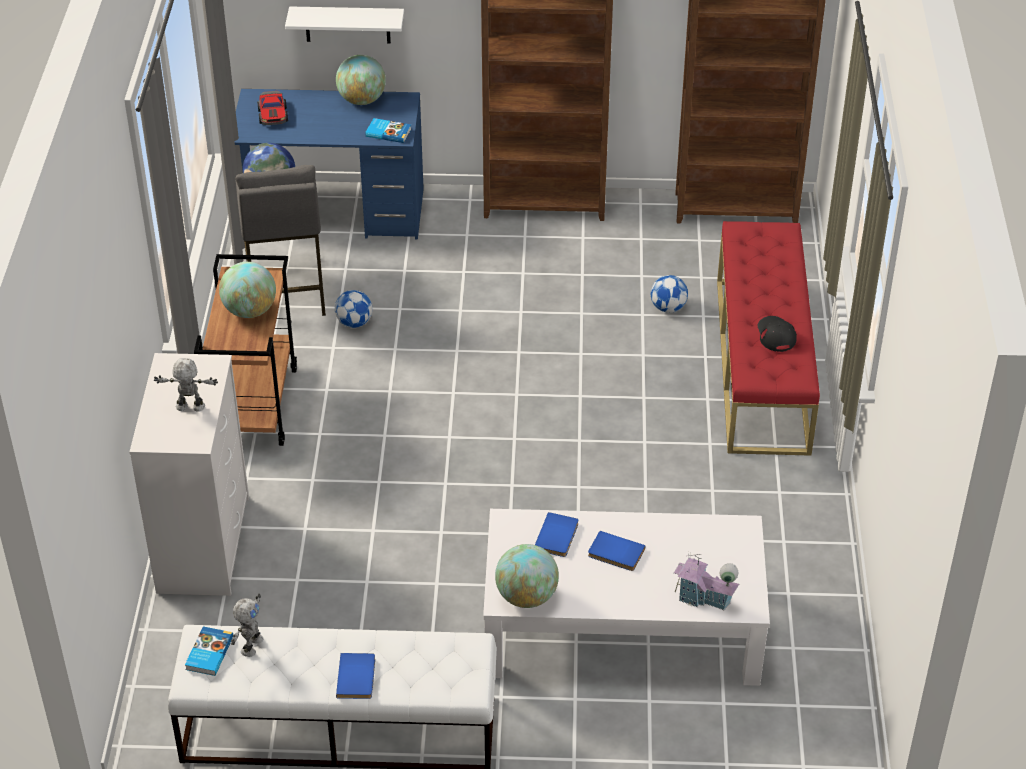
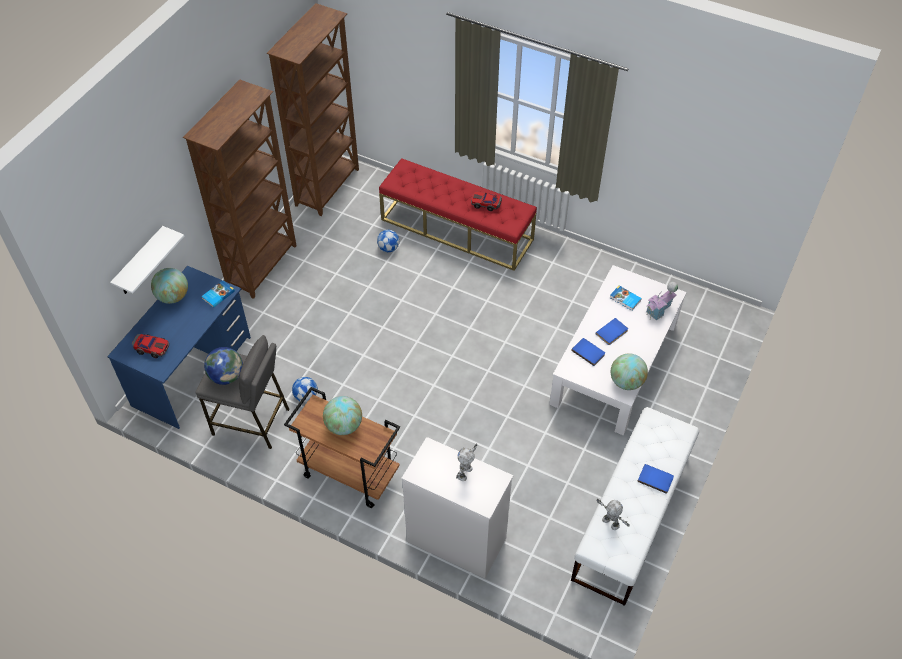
camera: 65 degrees left, 10 degrees up
(208, 653) = (607, 547): book -> book (625, 299)
(776, 335) = (486, 204): black cap -> toy car

